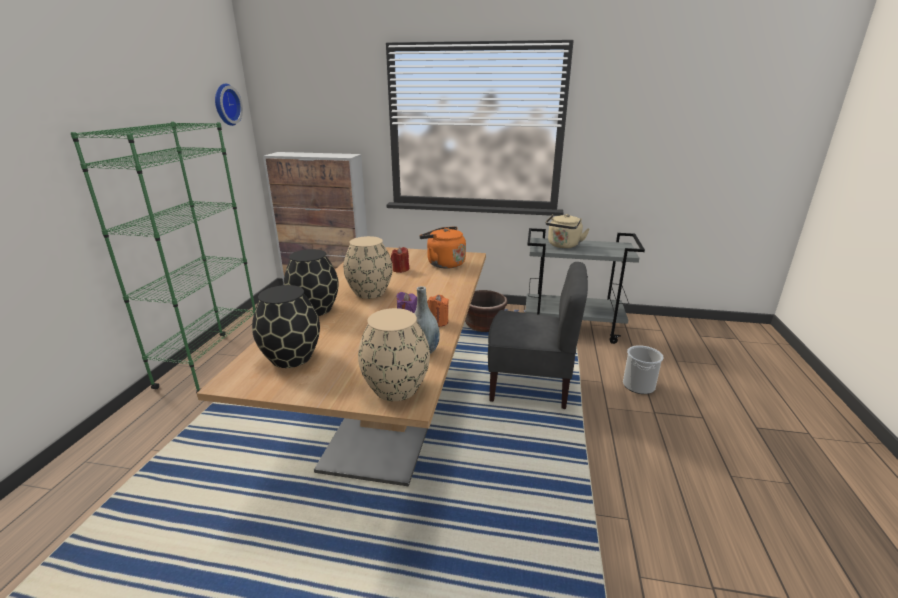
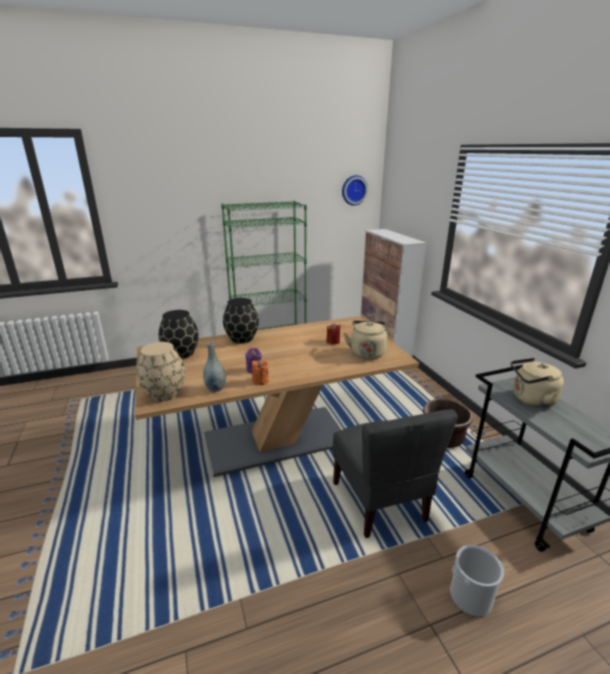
camera: 60 degrees right, 0 degrees up
(369, 292) = (283, 345): beige vase -> none
(443, 263) = (367, 352): orange kettle -> beige kettle

